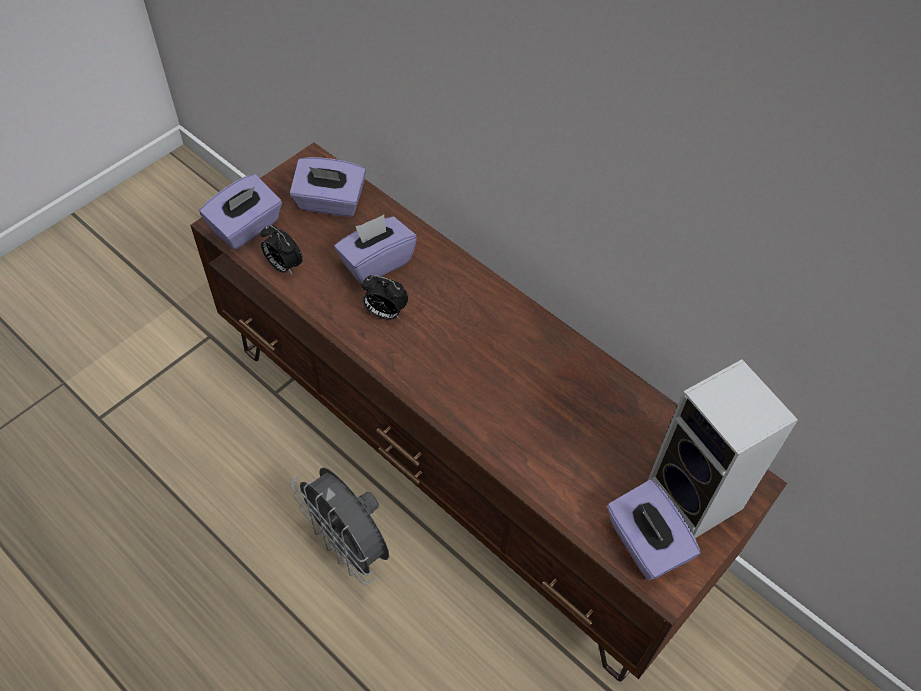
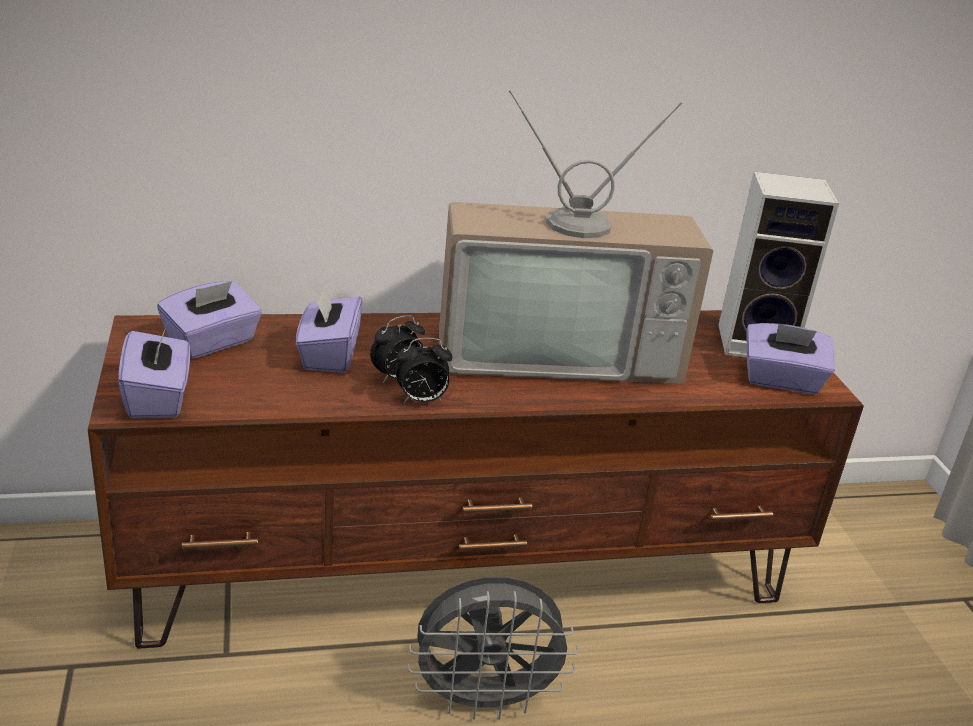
camera: 55 degrees left, 25 degrees down
(283, 266) = (249, 401): alarm clock -> alarm clock (421, 400)
(525, 374) = (558, 350): none -> television

